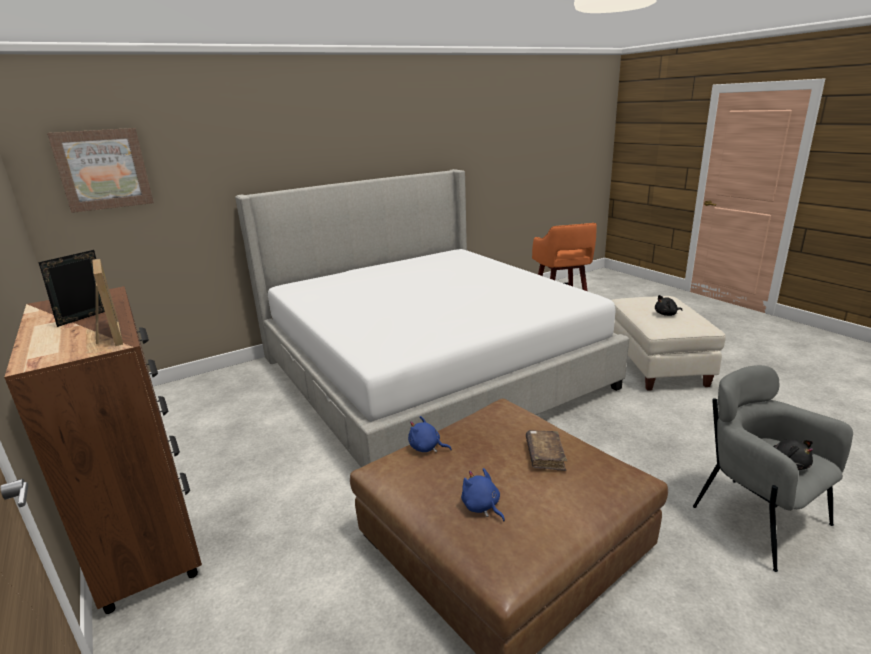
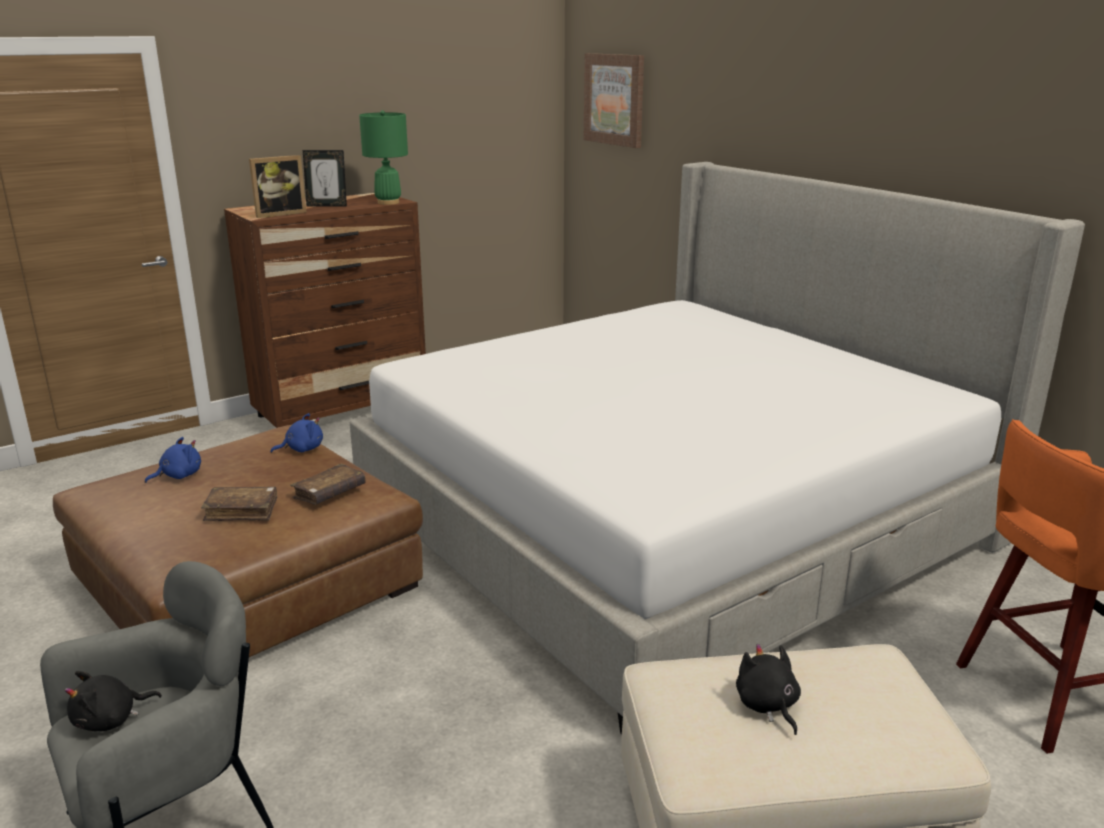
camera: 85 degrees right, 0 degrees up
(85, 319) = (327, 205): picture frame -> picture frame turned 150 degrees clockwise
(111, 295) = (388, 202): none -> green table lamp
(426, 447) = (302, 449): blue plush toy -> blue plush toy turned 45 degrees clockwise
(509, 422) = (329, 493): none -> brown book

